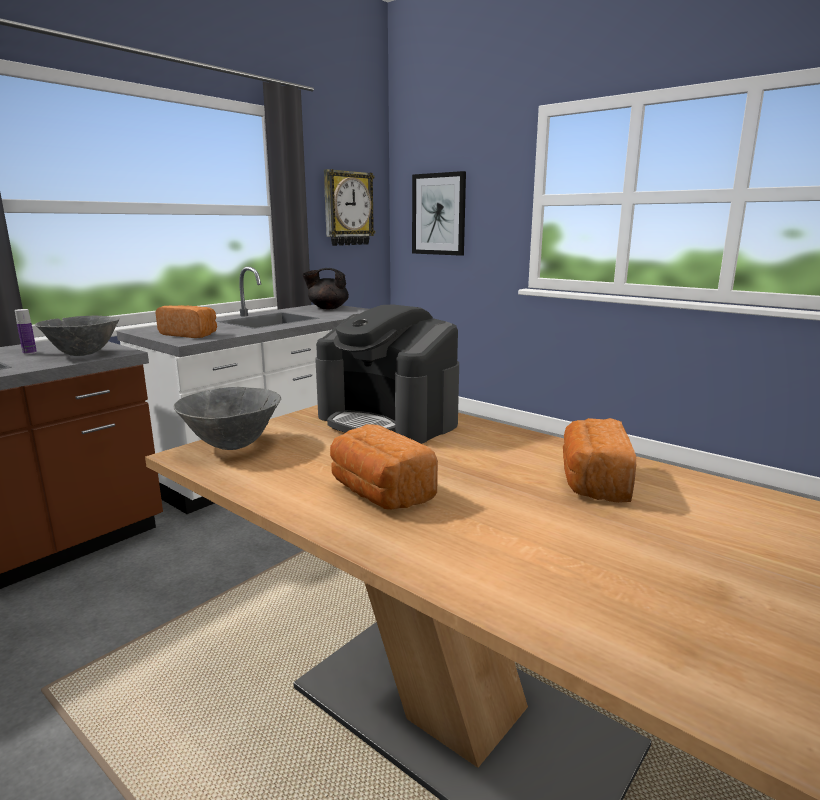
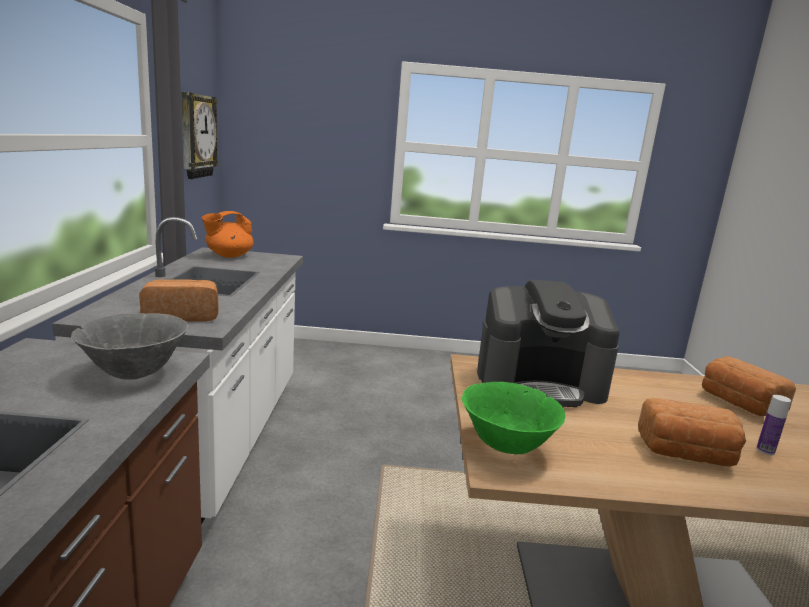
camera: 40 degrees left, 0 degrees up
(29, 353) = (35, 387): bottle -> bottle (765, 450)
(233, 445) = (506, 446): grey bowl -> green bowl
(327, 308) = (228, 255): black teapot -> orange teapot
(438, 214) = (288, 147): picture -> none

